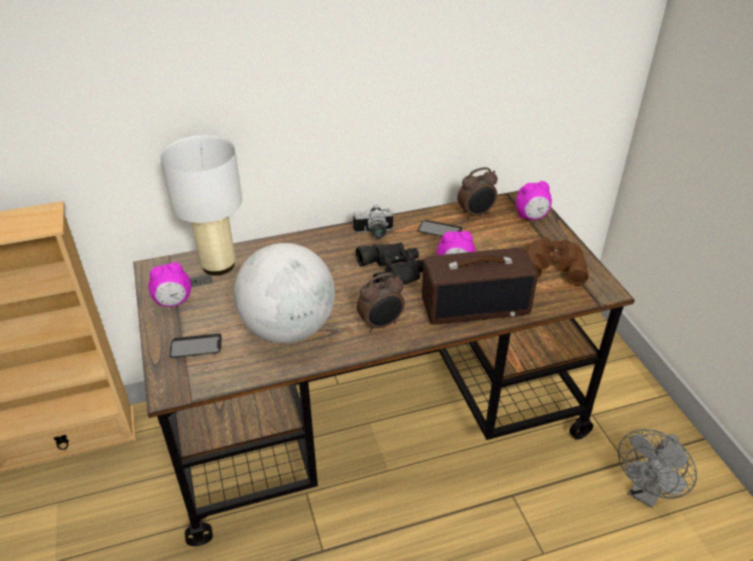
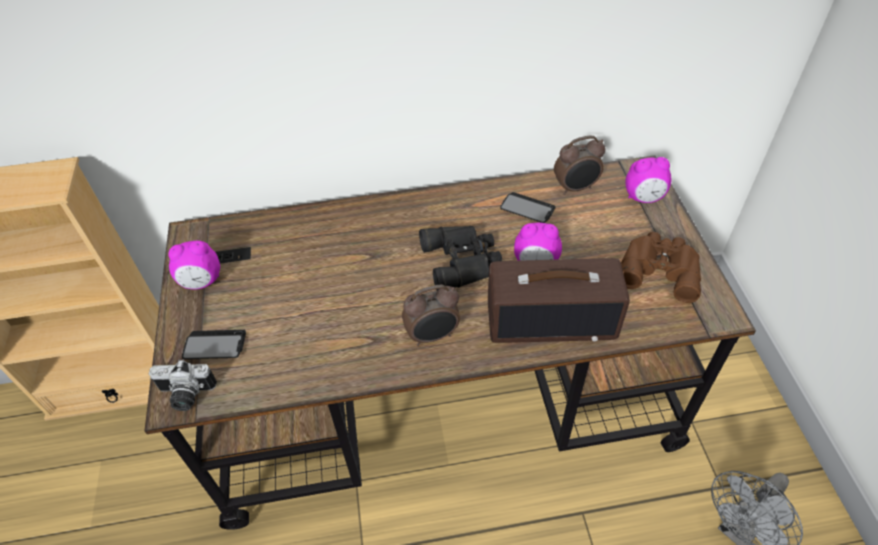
camera: 10 degrees right, 10 degrees up
(218, 266) = (260, 237): white table lamp -> none
(288, 328) = (323, 331): globe -> none
(374, 233) = (448, 206): camera -> camera (185, 395)

